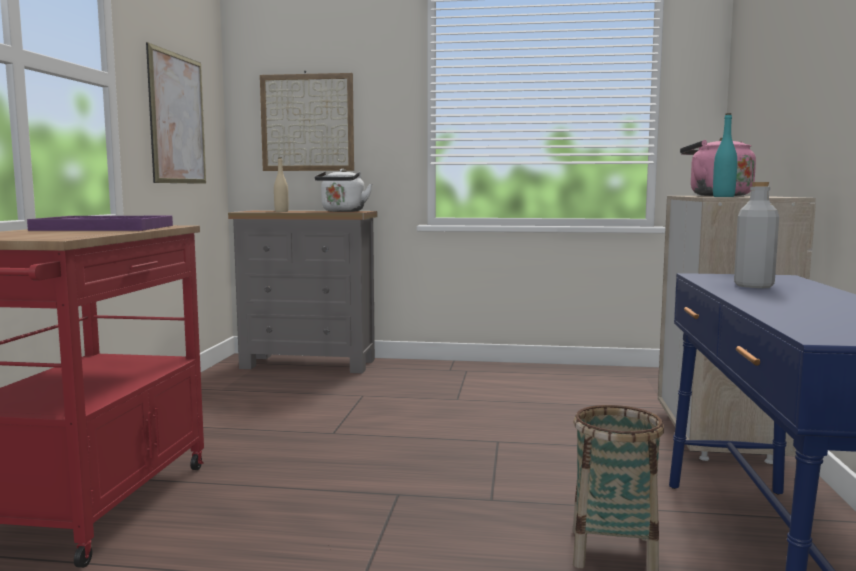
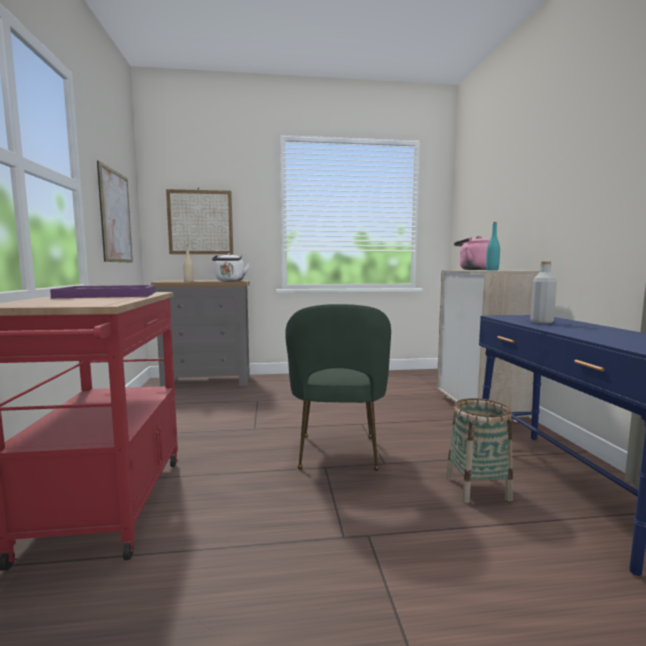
camera: 15 degrees left, 0 degrees up
(426, 482) = (337, 456): none -> green chair

